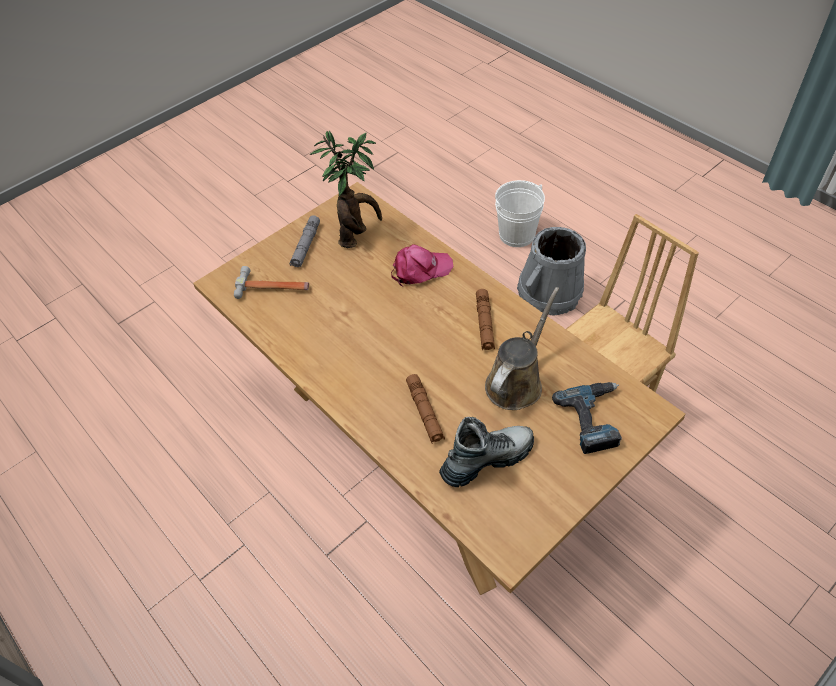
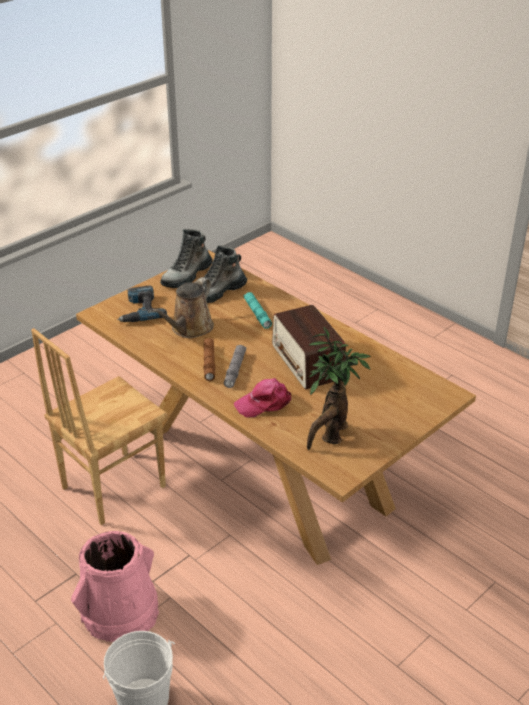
camera: 175 degrees right, 15 degrees down
(273, 287) = (398, 390): hammer -> none
(306, 246) = (379, 425): grey flashlight -> grey flashlight (235, 369)
(366, 325) = (307, 362): none -> radio
(425, 412) = (257, 313): brown flashlight -> turquoise flashlight
(538, 505) = (187, 276): none -> boot
(549, 292) = (120, 611): grey bucket -> pink bucket

